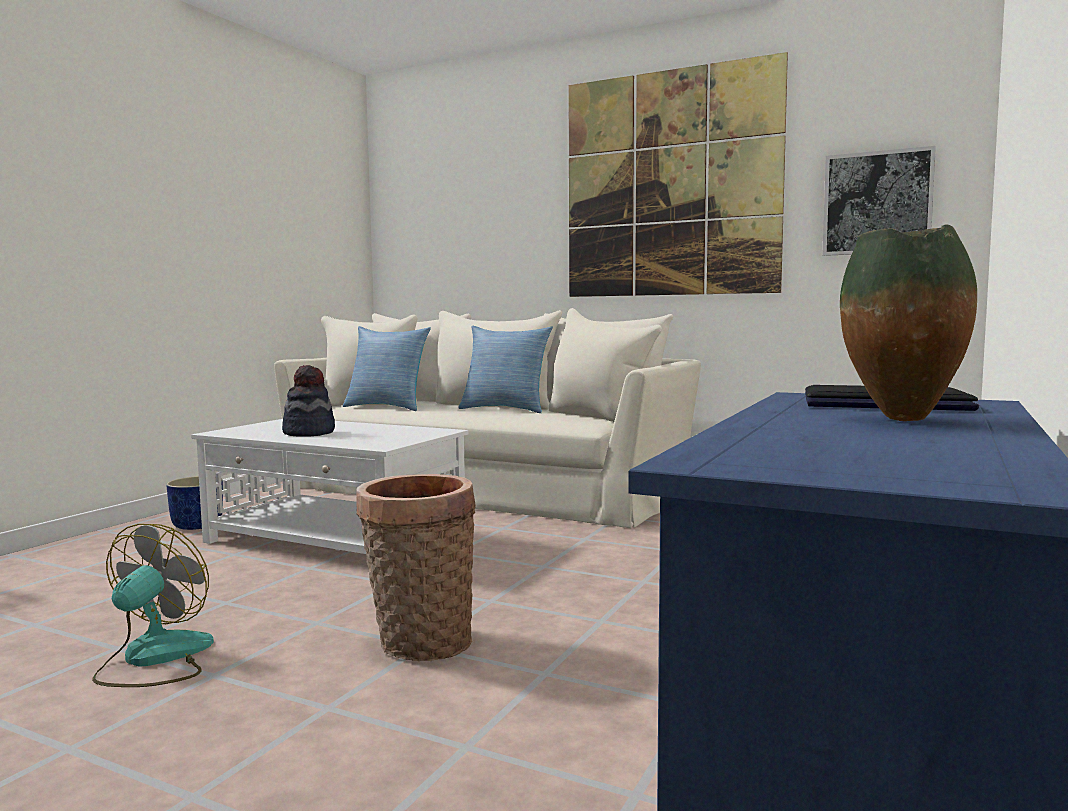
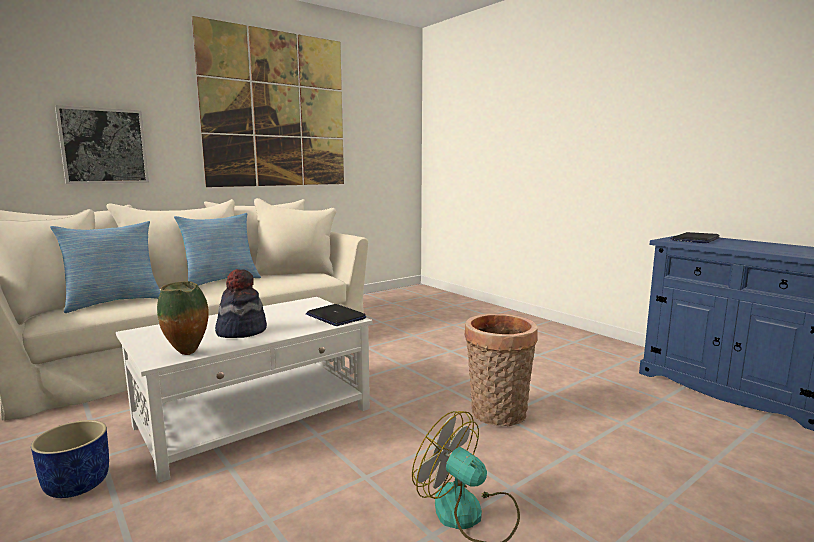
camera: 65 degrees left, 5 degrees up
(385, 442) = (335, 316): none -> laptop
(877, 203) = (382, 137): picture -> picture (104, 146)
(902, 420) = (741, 243): vase -> vase (188, 354)

